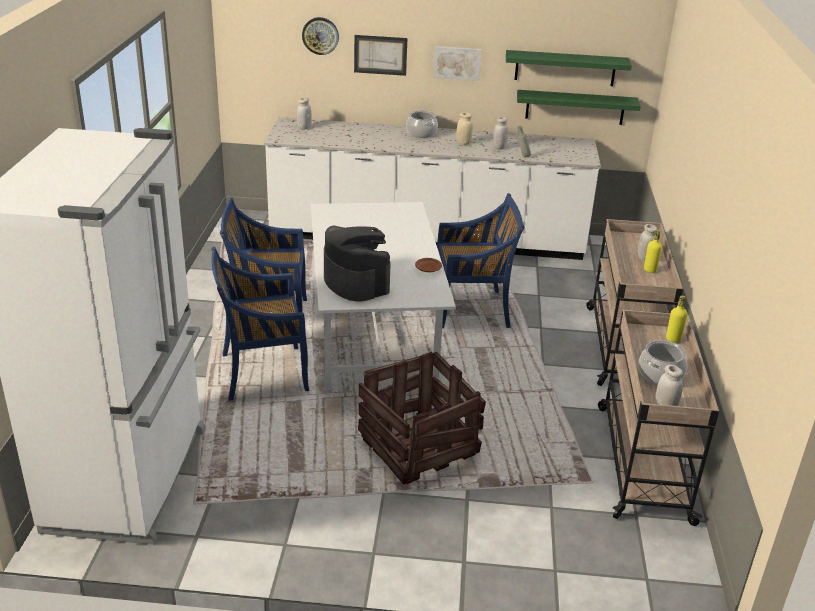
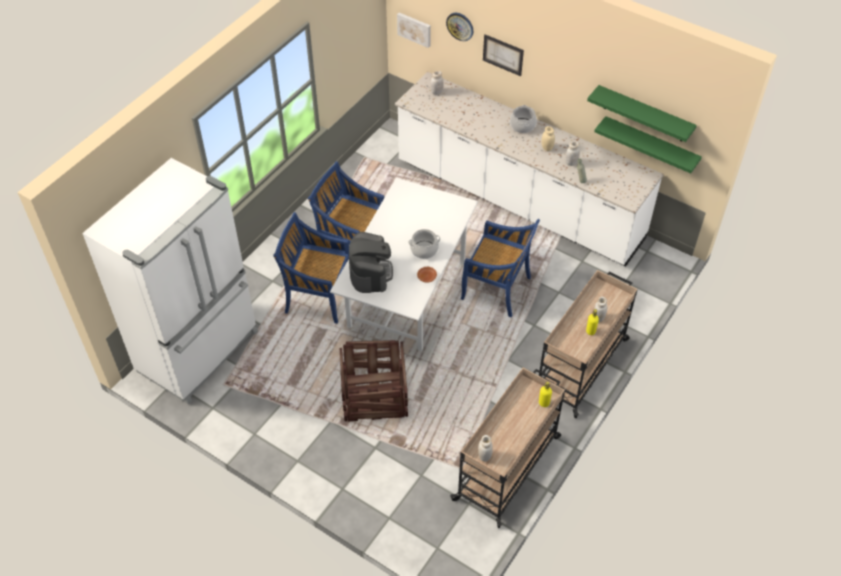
camera: 30 degrees right, 20 degrees up
(457, 62) = (560, 80): picture -> picture (414, 29)
(660, 375) = (505, 430): cooking pot -> cooking pot (424, 250)

